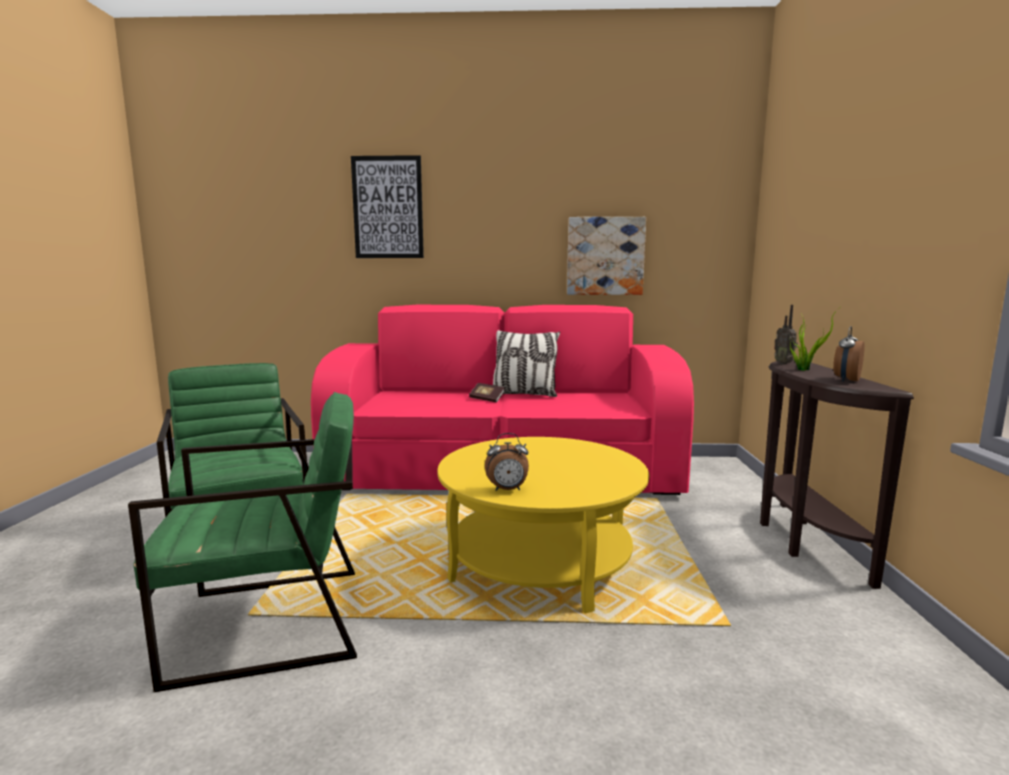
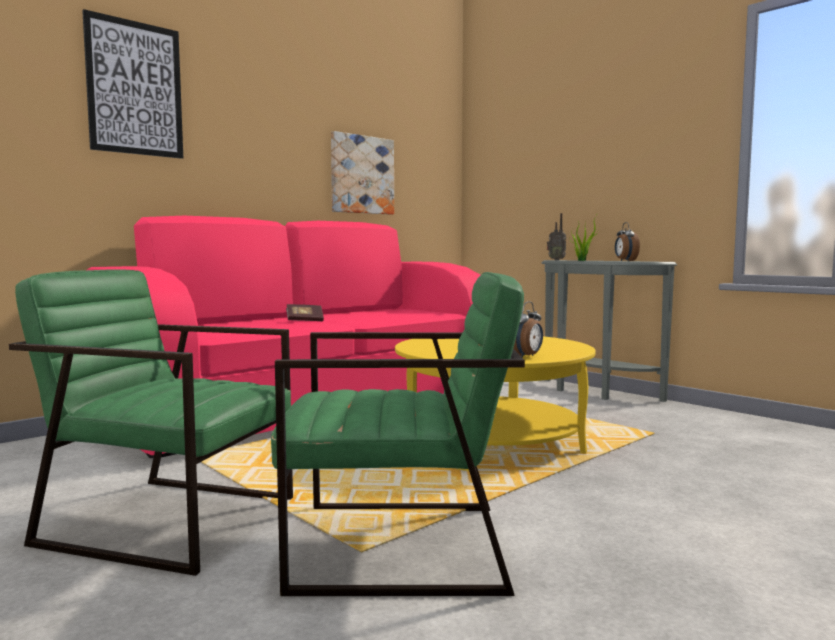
camera: 45 degrees left, 5 degrees down
(271, 624) = (400, 546): green armchair -> green armchair turned 60 degrees clockwise
(524, 395) = (325, 316): pillow -> none
(802, 540) = (593, 392): brown console table -> grey console table

